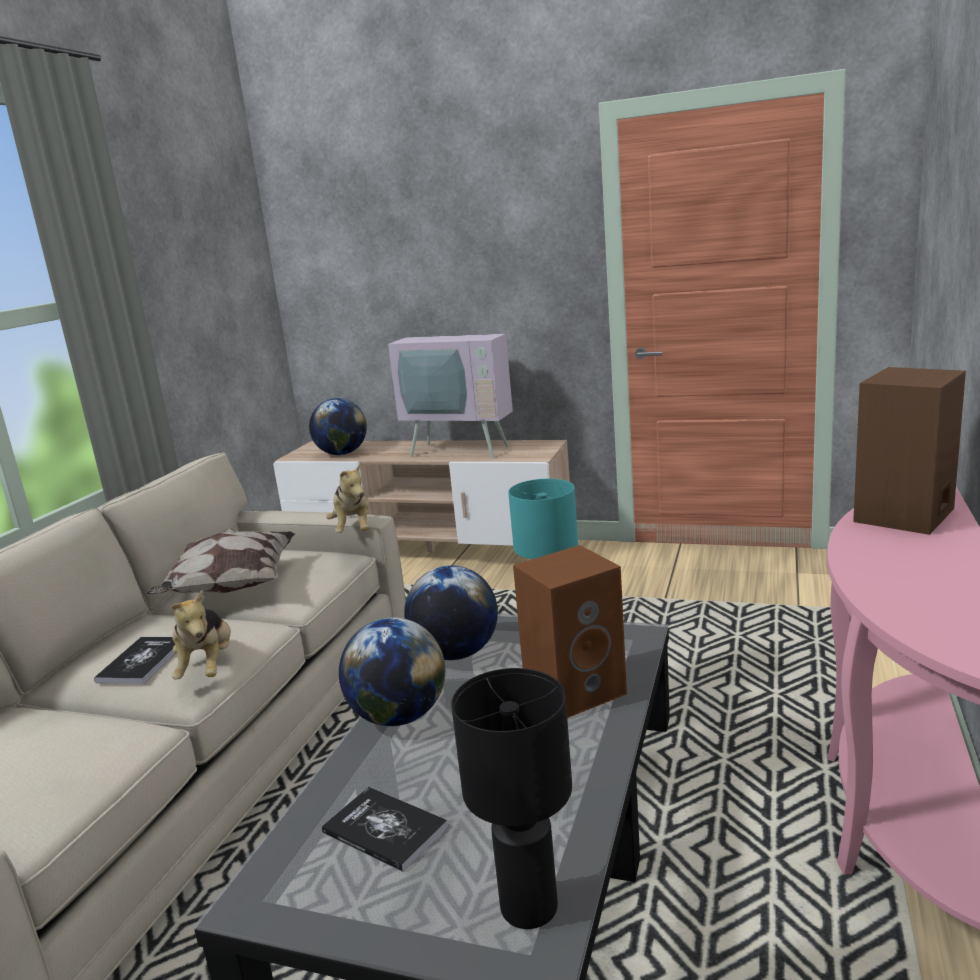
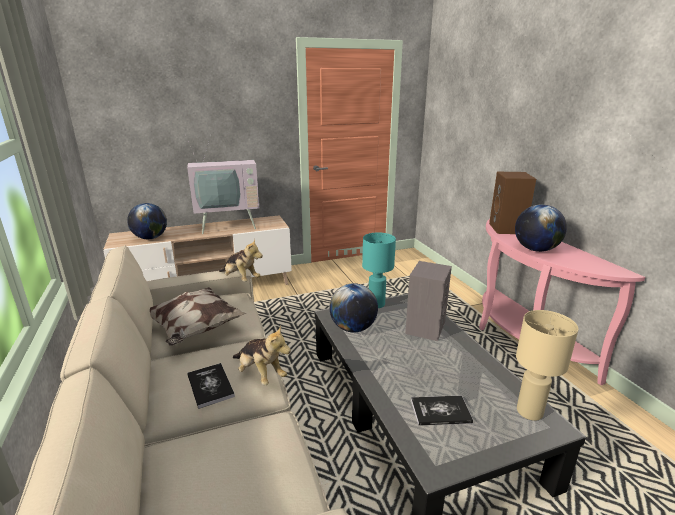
camera: 40 degrees left, 5 degrees up
(398, 717) = (371, 364): globe -> globe (535, 250)
(530, 908) = (530, 412): black table lamp -> beige table lamp
(575, 689) = (424, 327): brown speaker -> grey speaker

